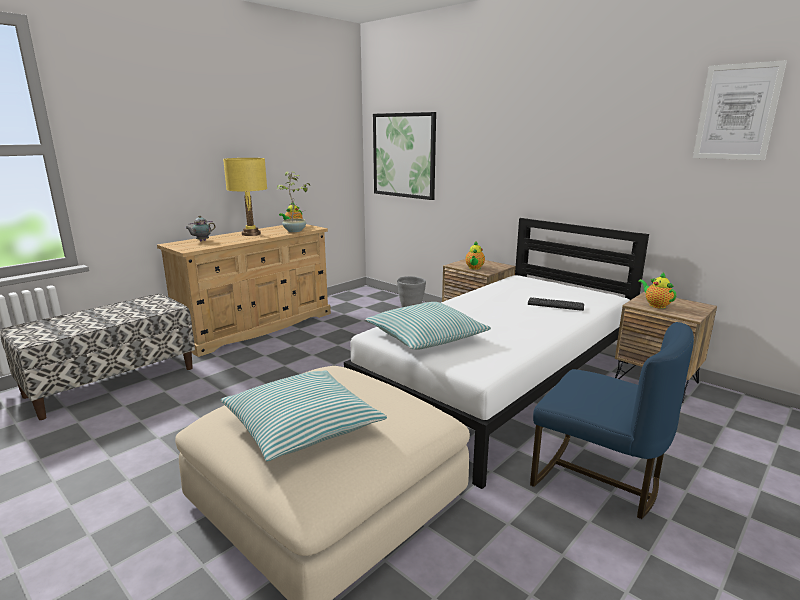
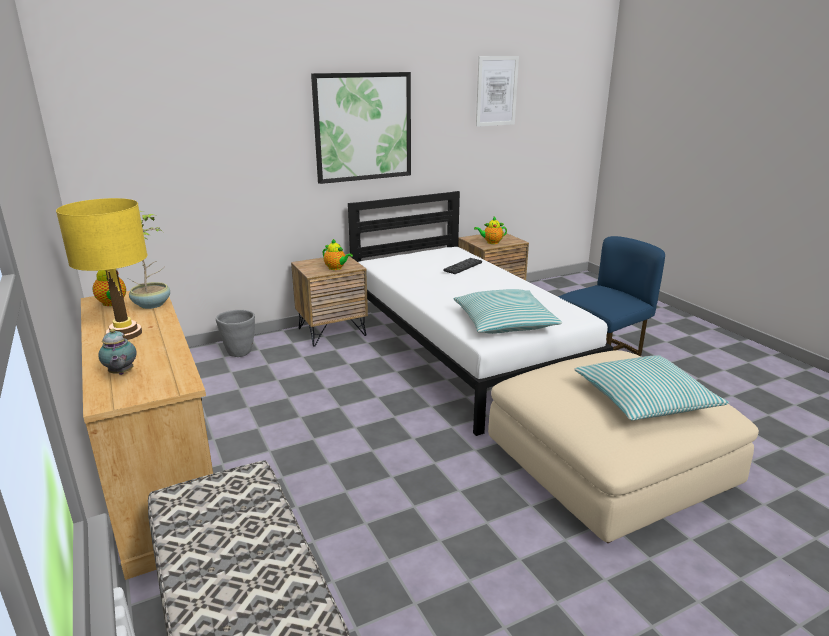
camera: 70 degrees left, 5 degrees up
(404, 155) = (154, 156): picture -> picture (363, 127)

